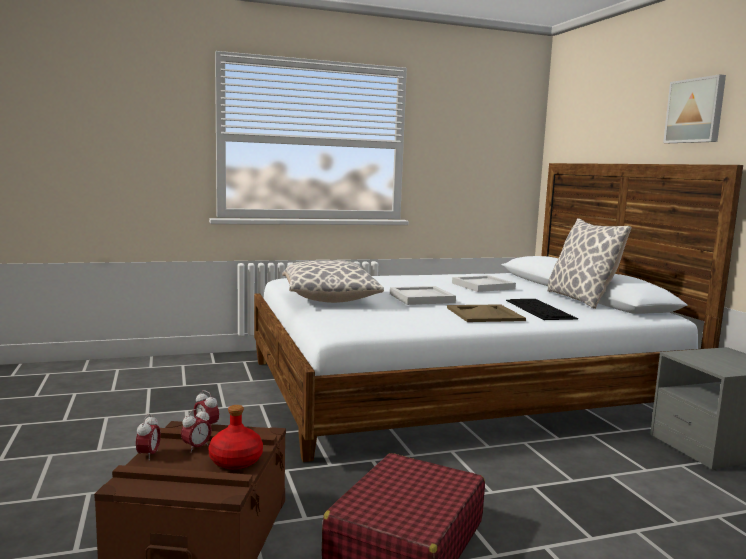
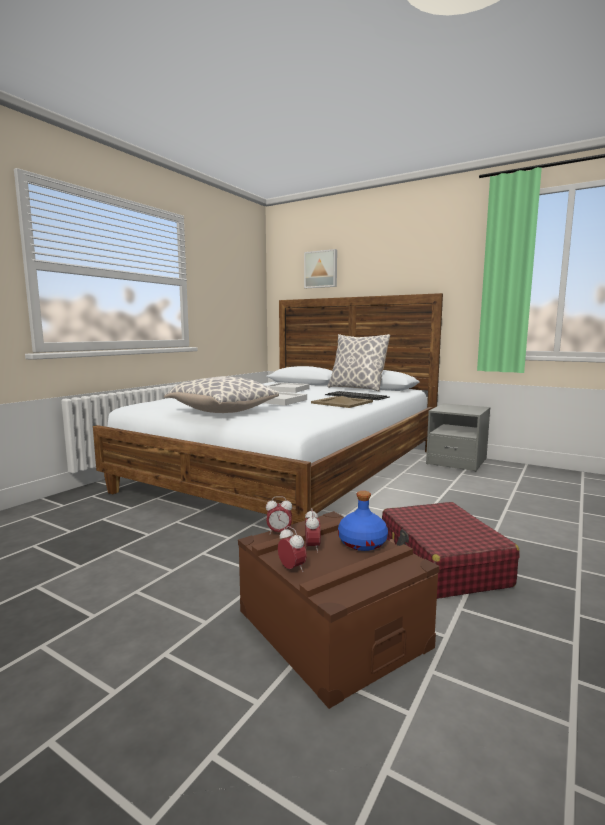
camera: 40 degrees left, 0 degrees up
(236, 461) = (363, 543): red bottle -> blue bottle
(696, 111) = (402, 261): picture -> picture (321, 269)

